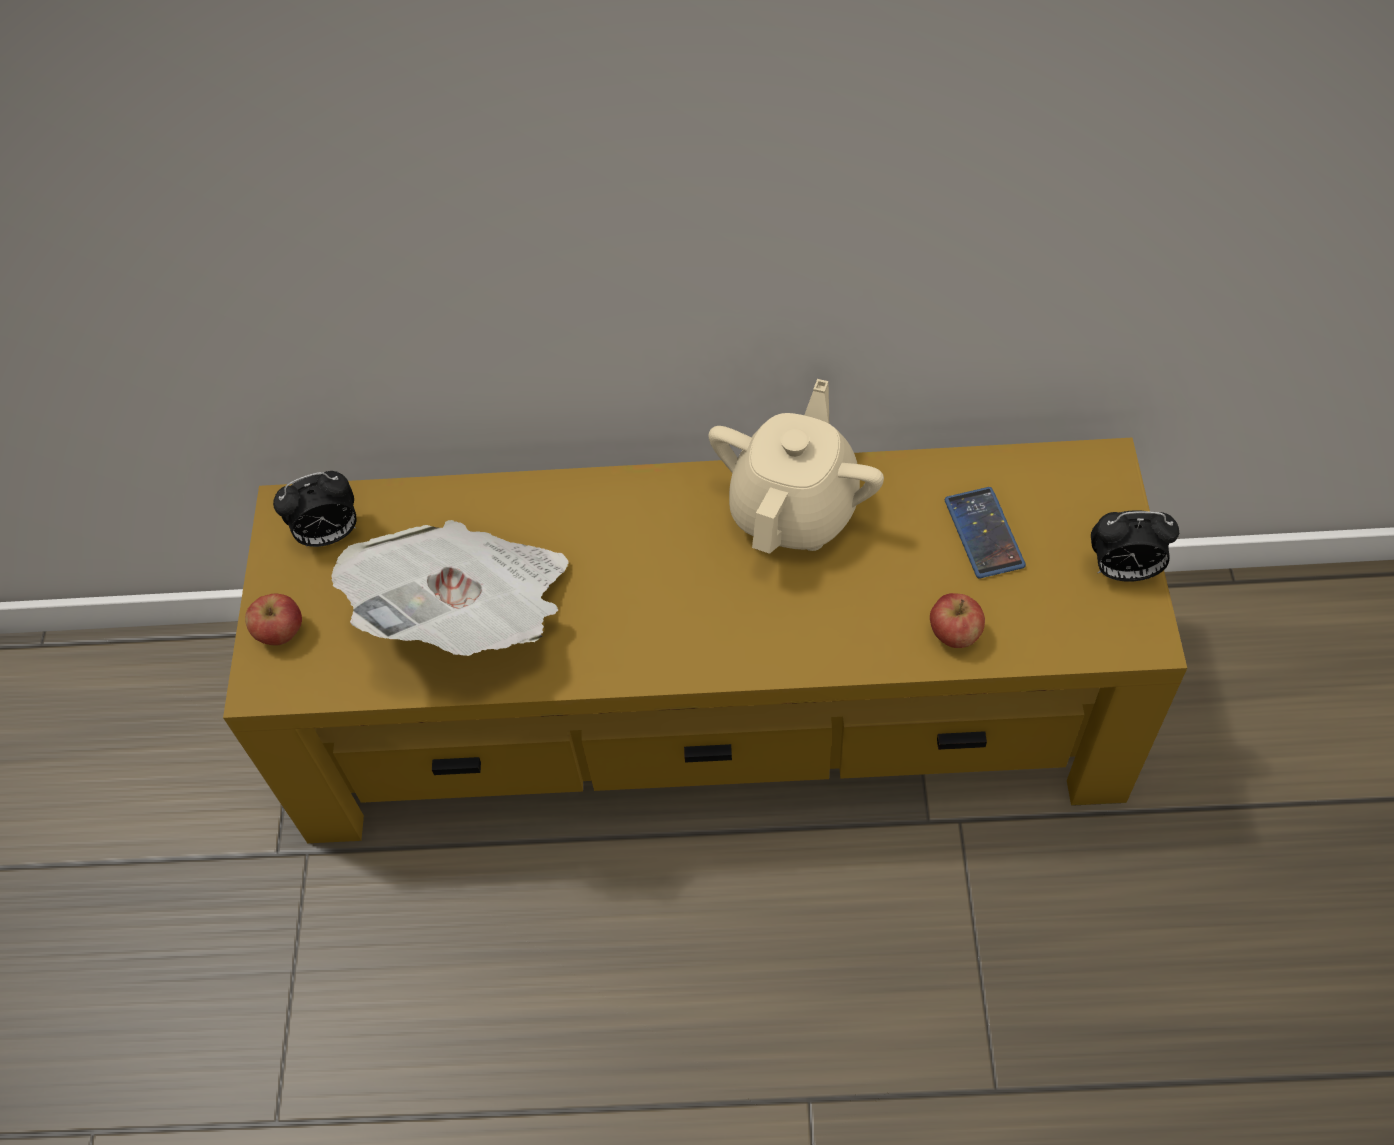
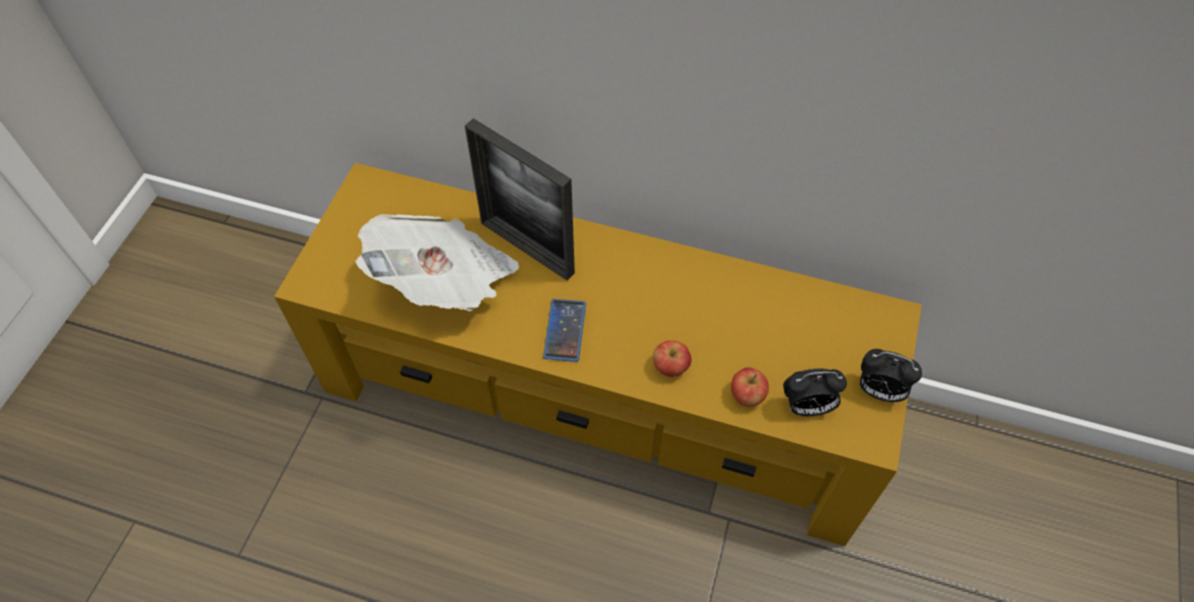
camera: 15 degrees right, 0 degrees up
(281, 632) = (329, 255): apple -> apple (670, 367)
(329, 535) = (383, 205): alarm clock -> alarm clock (806, 407)
(567, 529) = (527, 247): none -> picture frame
(795, 509) = (676, 280): beige teapot -> none
(984, 533) = (794, 336): phone -> phone (565, 330)

